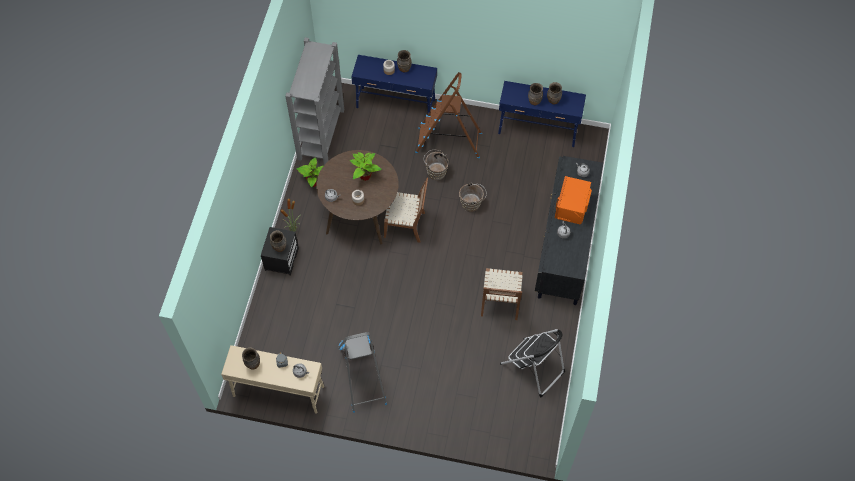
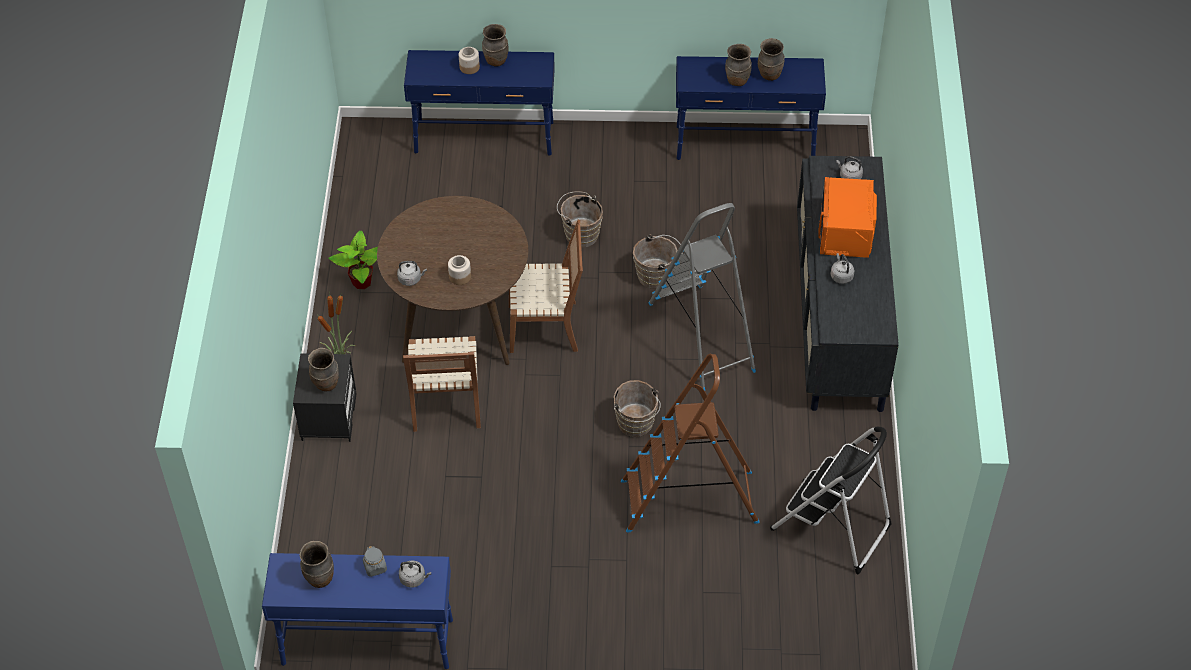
camera: 10 degrees left, 10 degrees down
(278, 390) = (367, 641): beige console table -> blue console table
(321, 134) = (359, 203): grey bookcase -> none
(361, 375) = (519, 589): grey step ladder -> grey step ladder (700, 336)
(365, 176) = (463, 236): potted plant -> none
(442, 291) = (636, 425): none -> brown bucket
(448, 142) = (591, 185): brown step ladder -> brown step ladder (688, 501)
(500, 303) = (746, 429): chair -> chair (446, 405)

